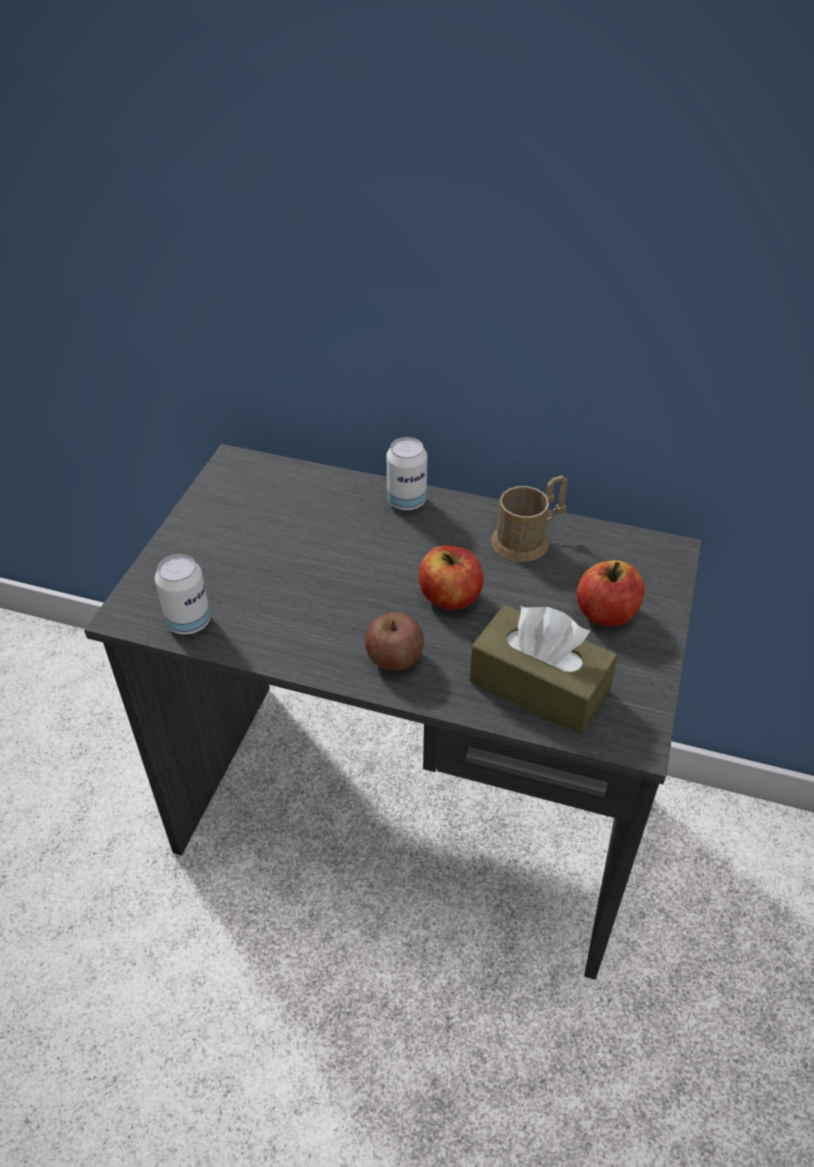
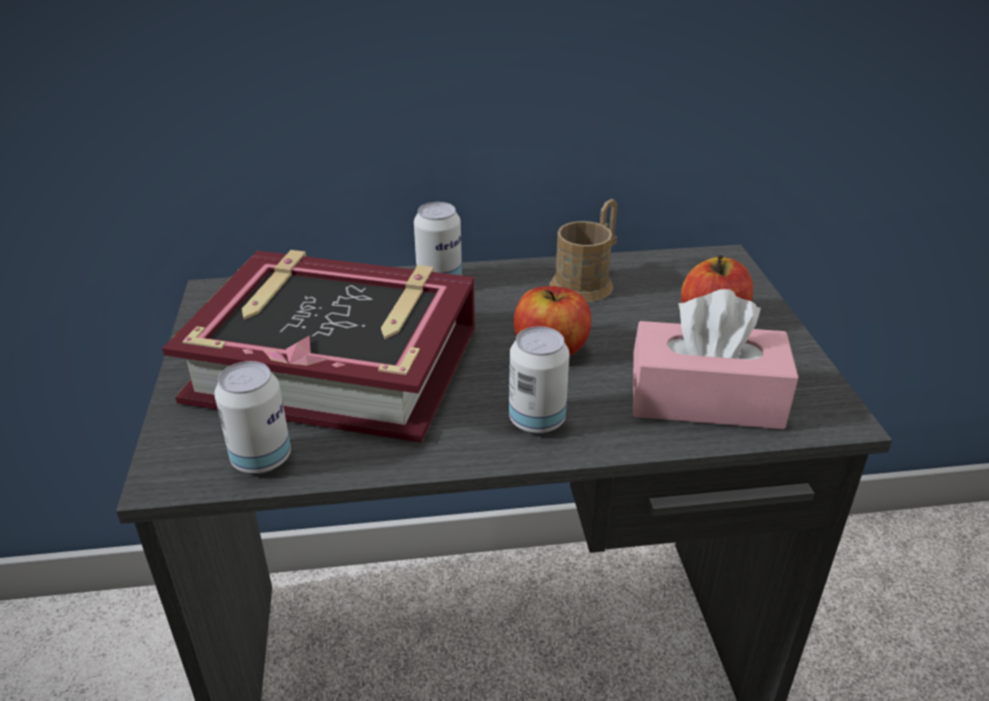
camera: 25 degrees left, 10 degrees down
(282, 557) = (336, 363): none -> book
(394, 658) = (537, 420): apple -> can
(539, 685) = (705, 399): brown tissue box -> pink tissue box

